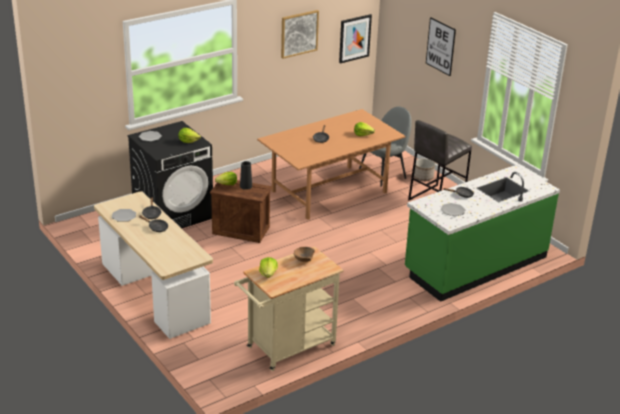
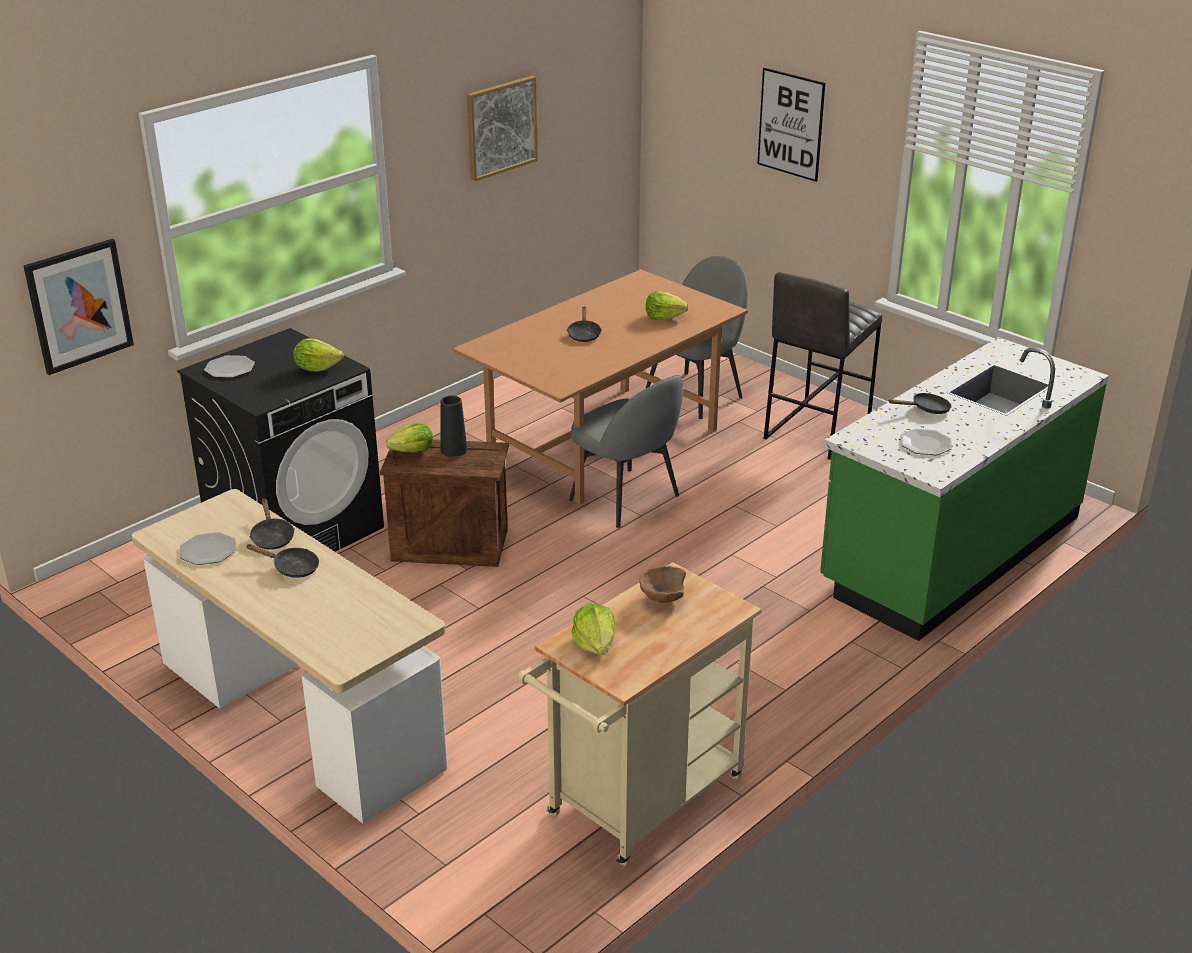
camera: 10 degrees left, 0 degrees up
(330, 220) = (626, 499): none -> grey chair
(354, 38) = (602, 133): picture -> picture (79, 306)
(423, 177) = (774, 392): planter -> none

